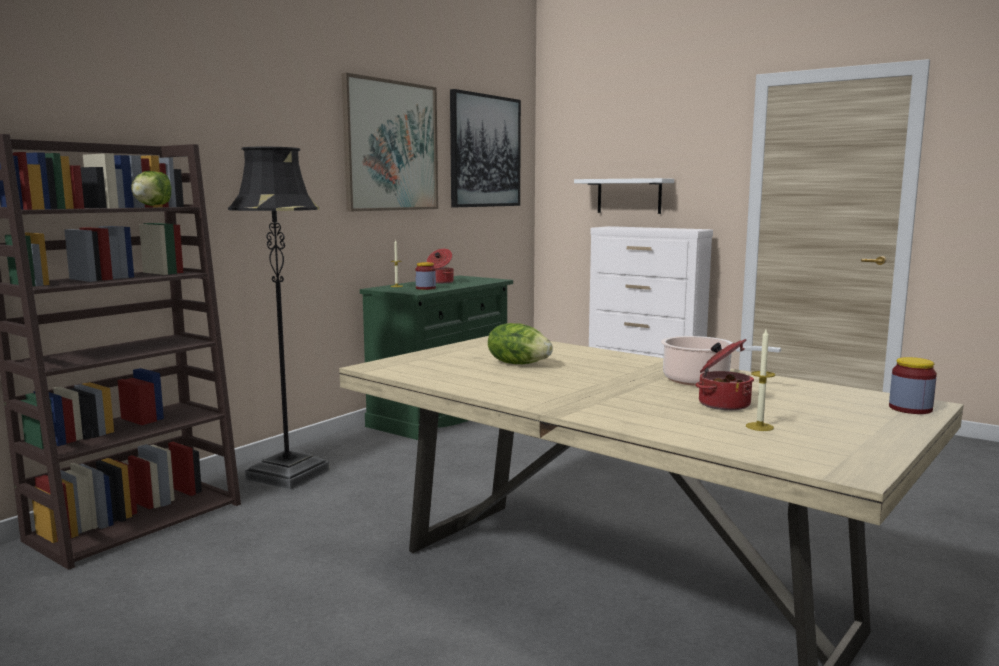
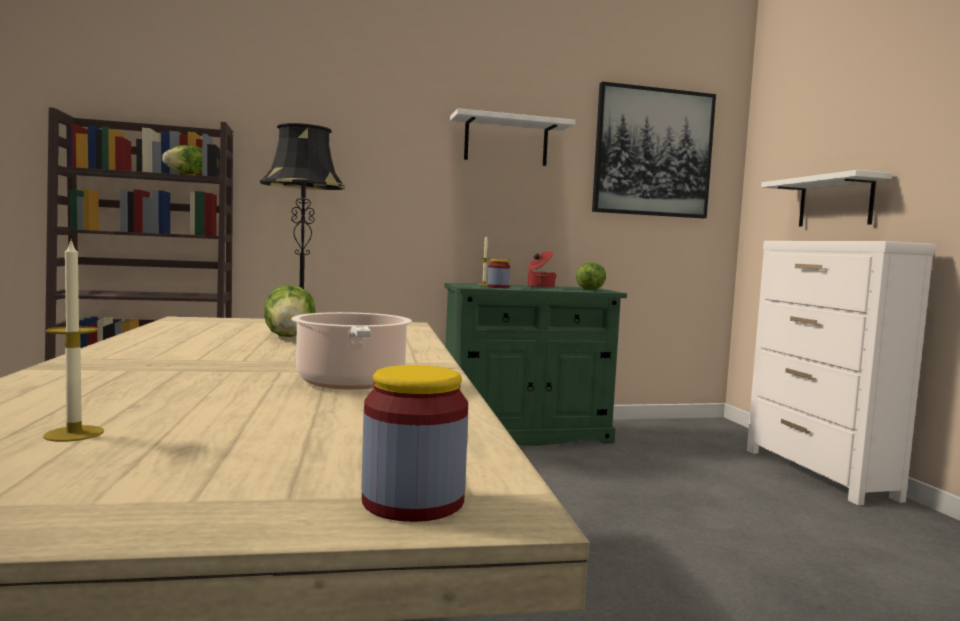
camera: 40 degrees right, 5 degrees down
(391, 146) = (506, 141): picture -> white shelf
(479, 279) = (590, 289): none -> lettuce
(723, 404) = (216, 404): cooking pot -> none

